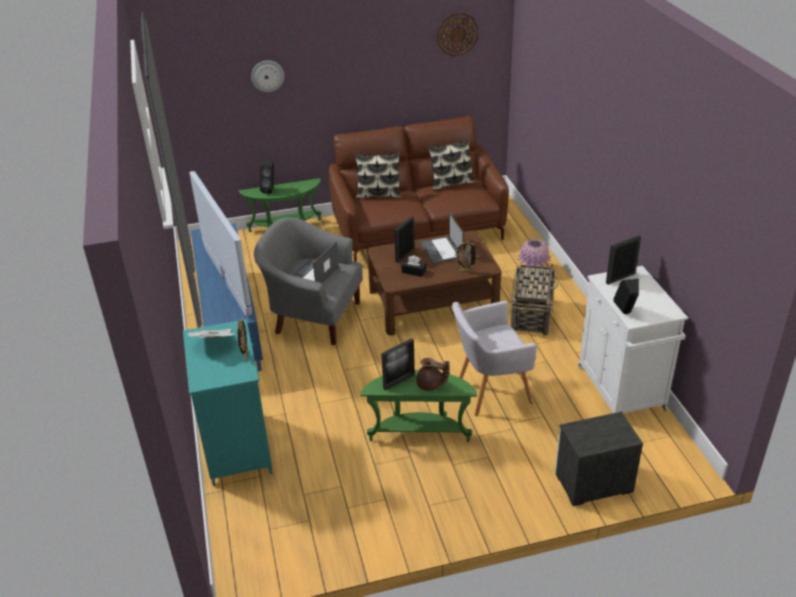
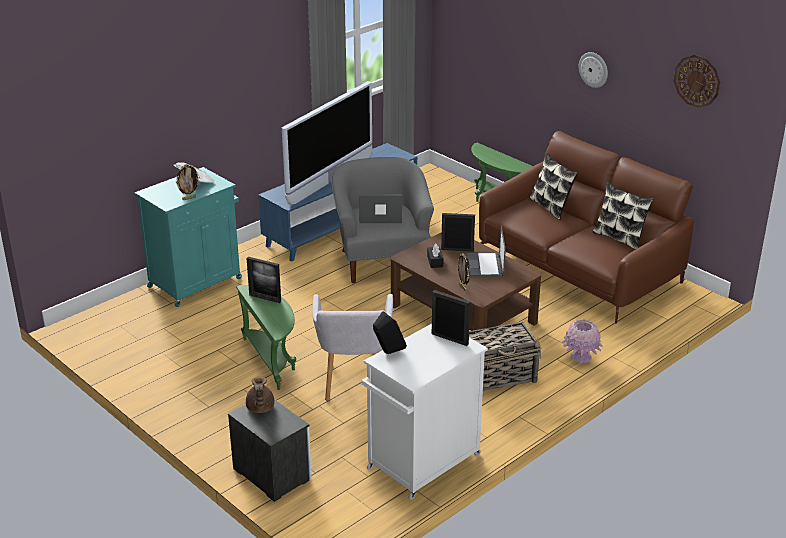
camera: 60 degrees right, 5 degrees down
(267, 76) = (519, 42): wall clock -> wall clock (593, 69)
(270, 190) = (492, 155): black speaker -> none
(431, 385) = (271, 314): brown teapot -> brown teapot (260, 408)
(441, 251) = (484, 266): laptop -> laptop turned 45 degrees counterclockwise
(490, 392) = (353, 383): grey armchair -> grey armchair turned 135 degrees counterclockwise

